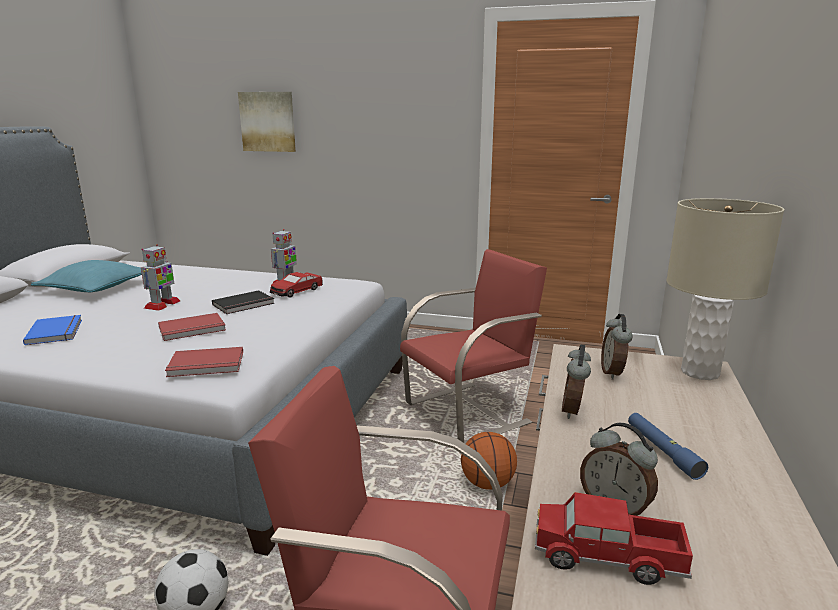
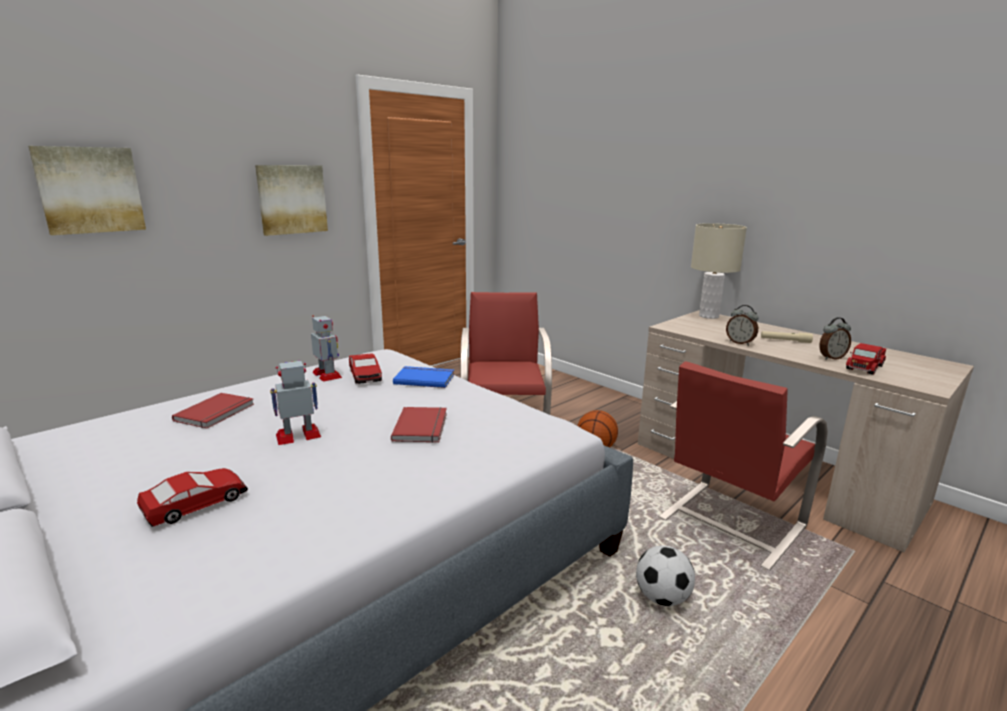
camera: 60 degrees left, 0 degrees up
(57, 311) = (196, 504): none -> toy car
(57, 332) = (299, 504): blue book -> blue book (424, 378)
(96, 288) = (119, 473): turquoise pillow -> none
(162, 305) = (299, 436): toy robot -> toy robot turned 75 degrees counterclockwise
(206, 365) = (528, 431): red book -> red book (217, 412)
(244, 304) = (369, 400): black book -> none
(405, 135) = (292, 199): none -> picture
(613, 373) = (699, 327): alarm clock -> none
(662, 451) = (785, 340): blue flashlight -> beige flashlight

